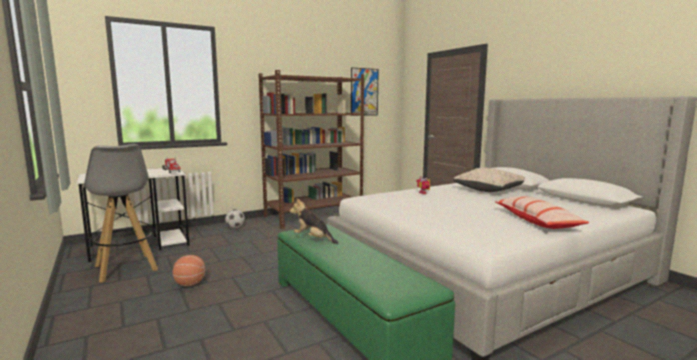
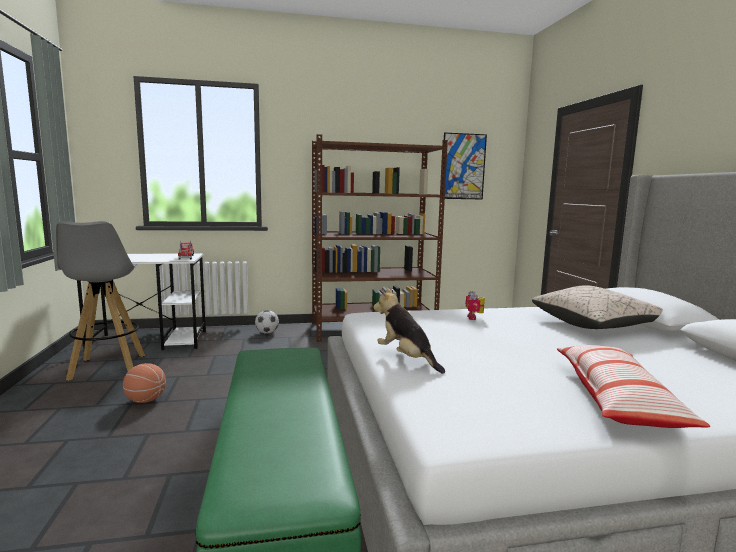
camera: 20 degrees right, 0 degrees up
(313, 239) = (264, 368): plush toy -> plush toy (406, 359)

